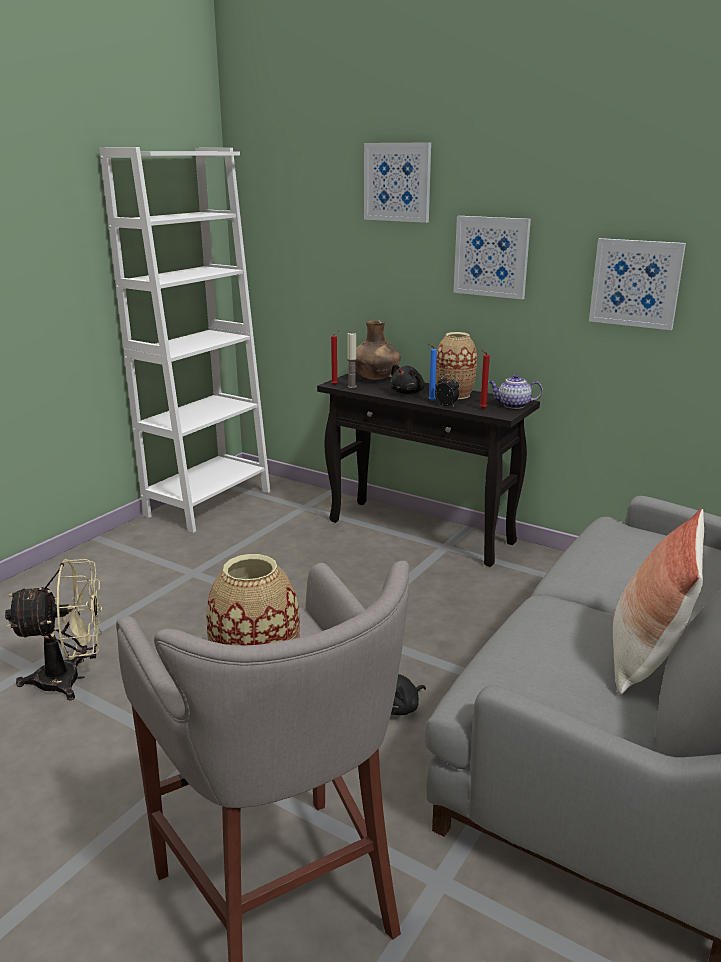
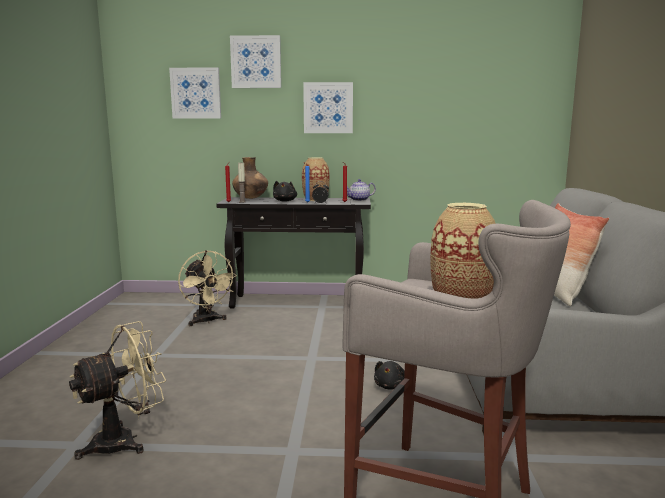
camera: 30 degrees left, 10 degrees down
(208, 503) = (120, 315): white bookcase -> none
(287, 536) = (207, 321): none -> beige fan
(636, 283) = (421, 117): picture -> picture (196, 93)

